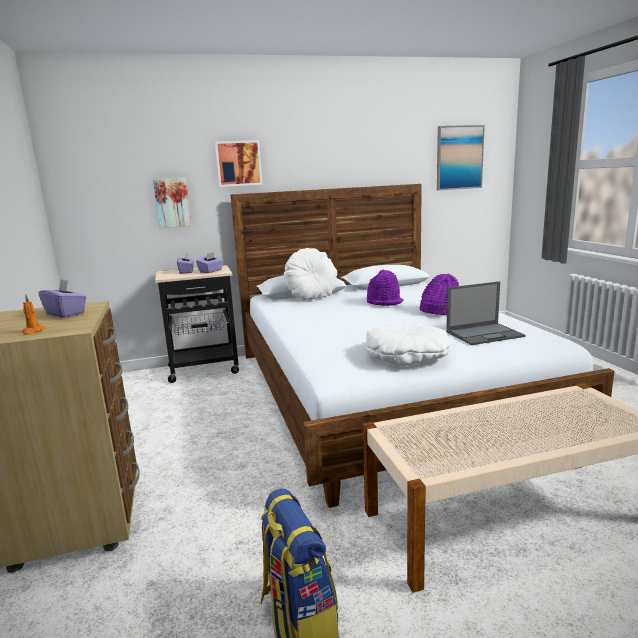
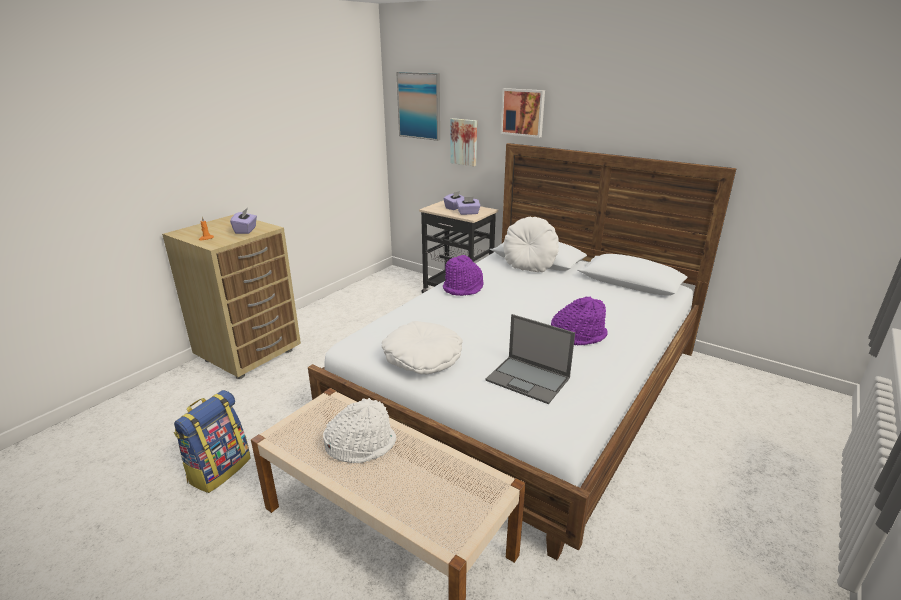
camera: 50 degrees right, 10 degrees up
(384, 302) = (565, 301): purple hat -> purple hat (463, 288)
(459, 157) = (824, 140): picture -> picture (419, 106)
(483, 429) = (361, 444): none -> white hat

